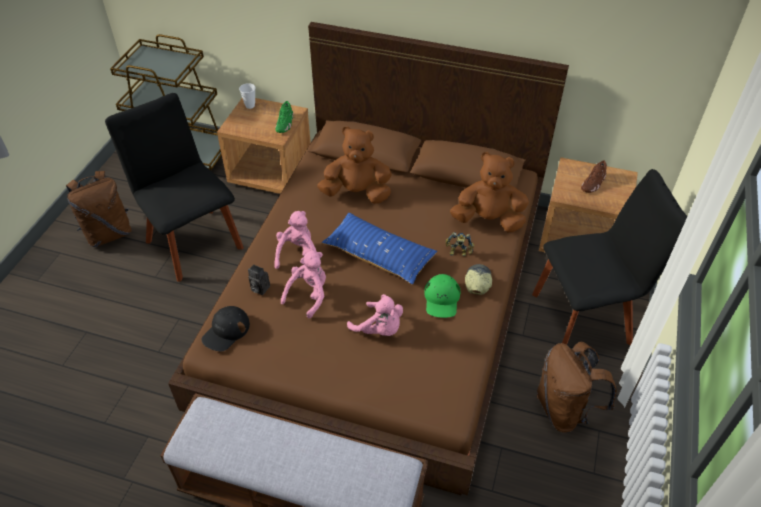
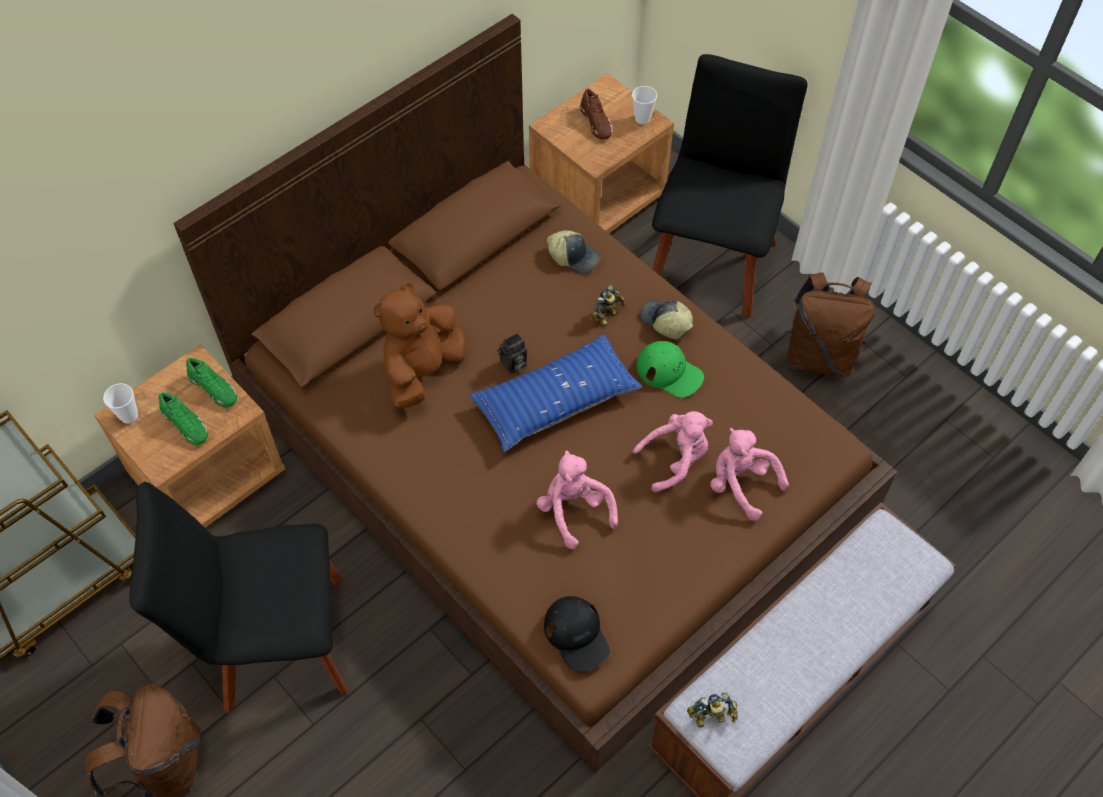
camera: 60 degrees left, 10 degrees up
(201, 420) = (711, 718): none -> toy robot
(258, 124) = (186, 424): none -> green shoe
(259, 288) = (524, 565): camera -> camera (513, 365)
(297, 255) = (492, 493): pink plush toy -> pink plush toy (741, 484)
(488, 220) = (573, 257): brown plush toy -> cap
(619, 202) = (642, 119): none -> cup

